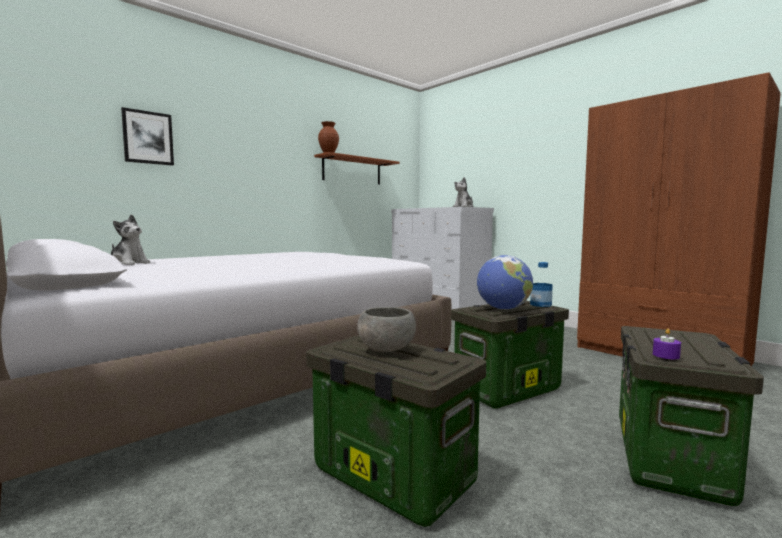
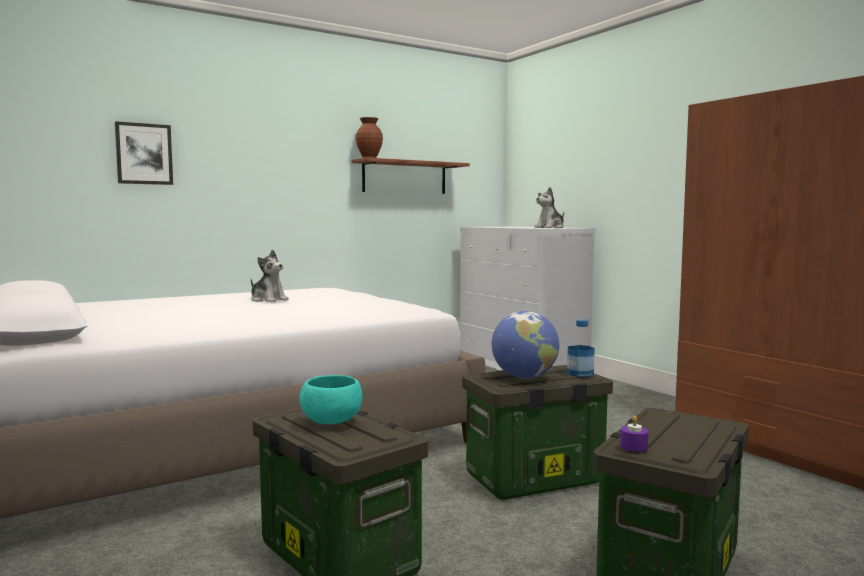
camera: 10 degrees right, 0 degrees up
(129, 263) = (112, 307): plush toy -> plush toy (268, 300)
(386, 350) = (331, 422): grey bowl -> turquoise bowl

